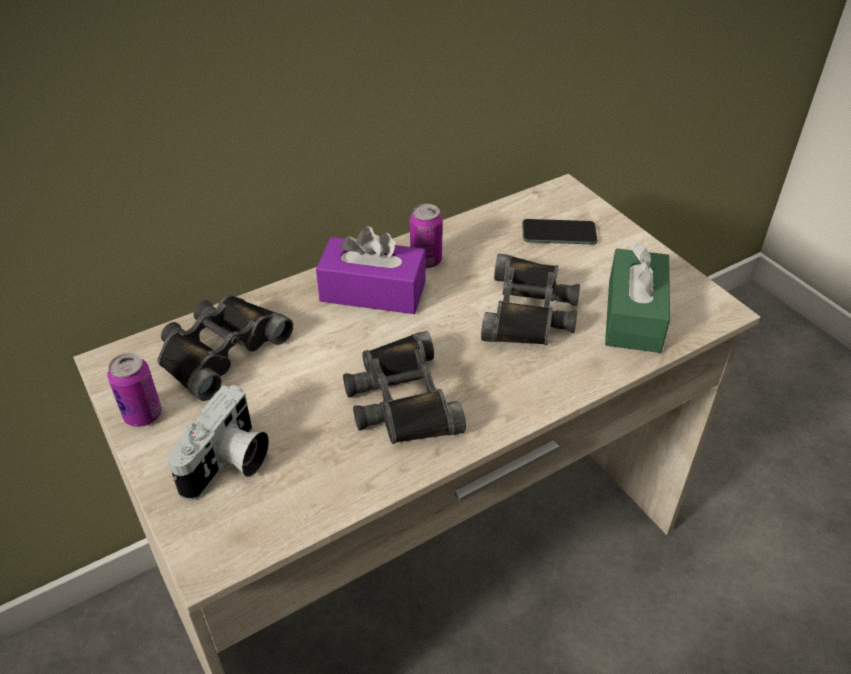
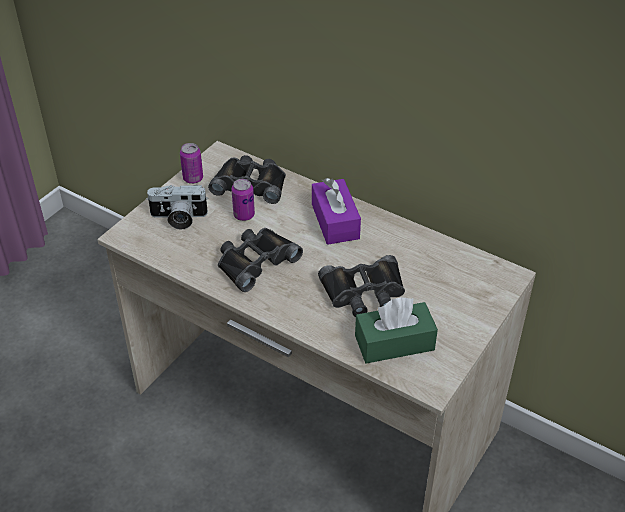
camera: 65 degrees right, 0 degrees up
(426, 260) = (379, 233): can -> can (244, 215)
(559, 233) = (456, 285): phone -> none

